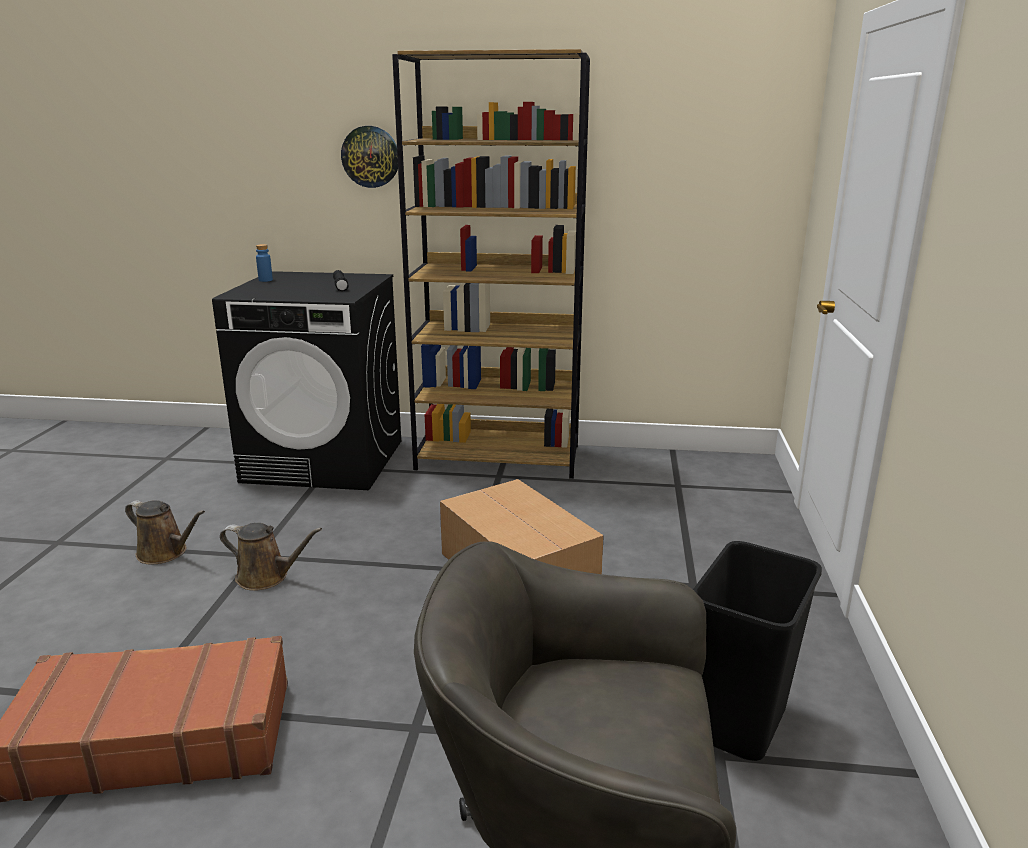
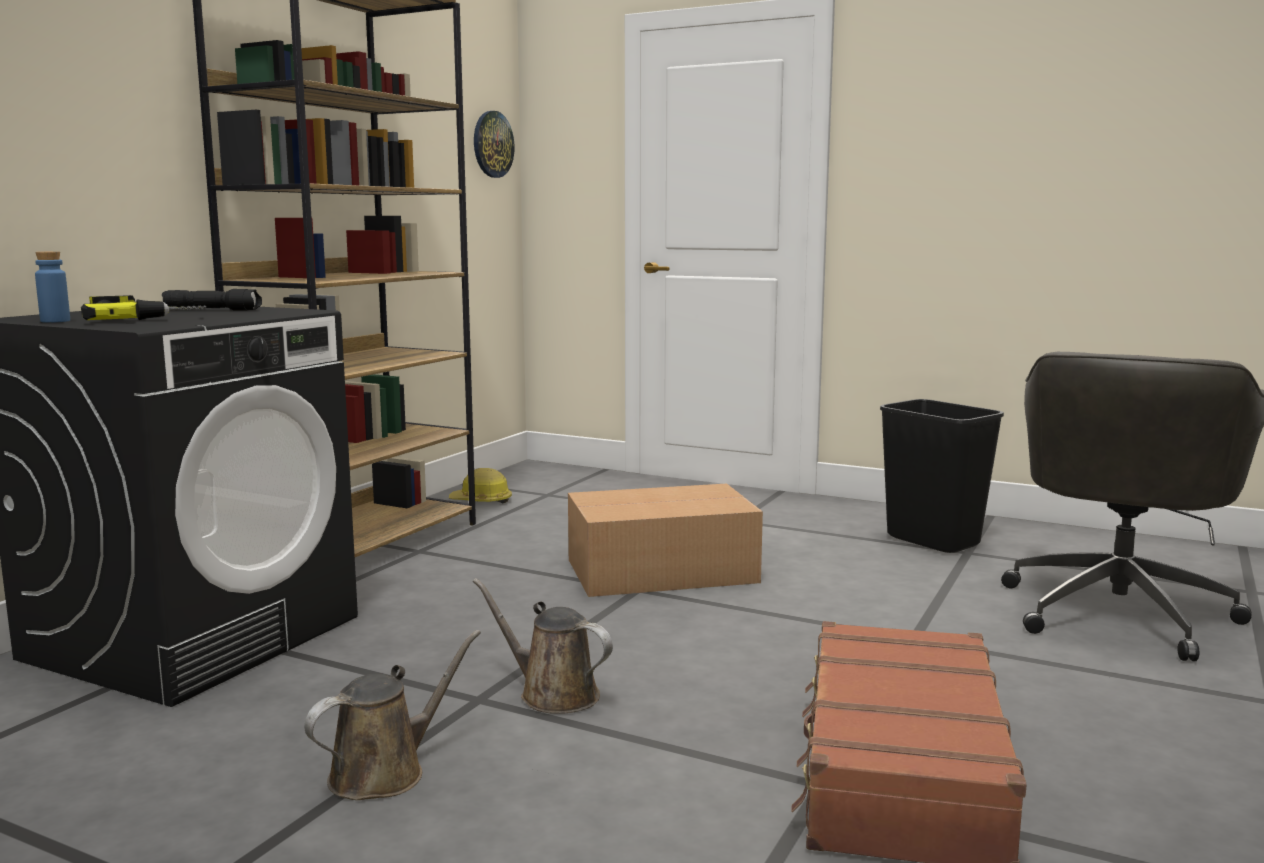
camera: 70 degrees left, 10 degrees down
(267, 577) = (552, 694): brown watering can -> brown watering can turned 90 degrees counterclockwise
(285, 286) = (143, 318): none -> power drill
(370, 156) = (128, 109): wall clock -> wall clock (492, 144)
(631, 467) = (481, 501): none -> hard hat

